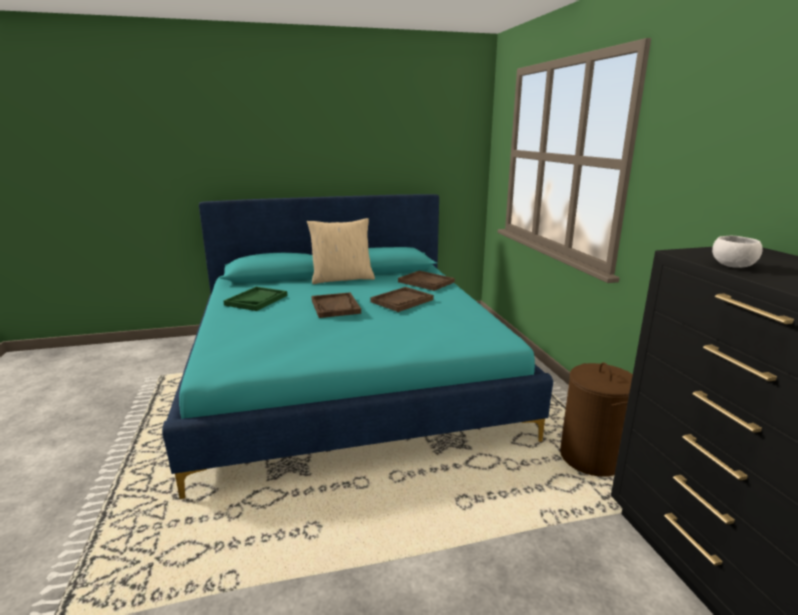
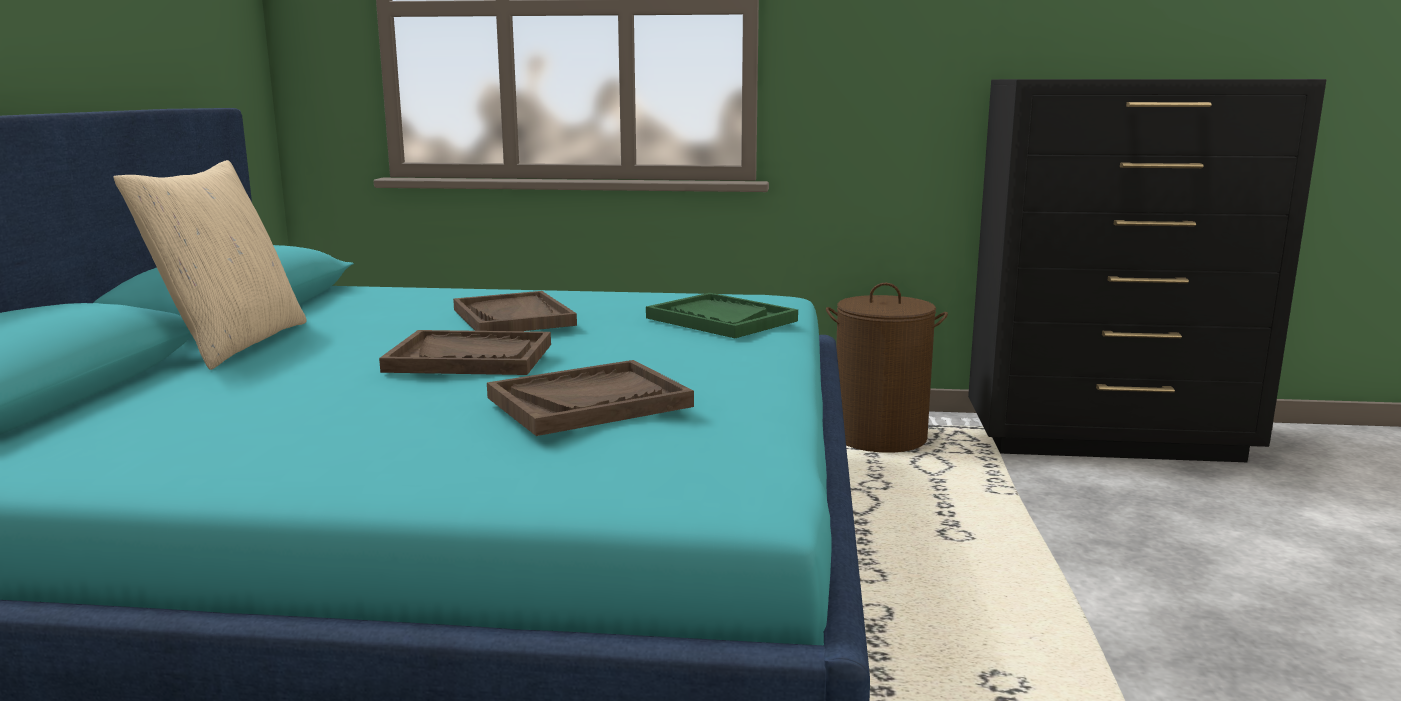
camera: 70 degrees left, 5 degrees down
(256, 300) = (235, 429): green tray -> green tray (720, 319)
(426, 282) = (420, 295): brown tray -> brown tray (589, 402)
(731, 266) = (1099, 78): white bowl -> none

